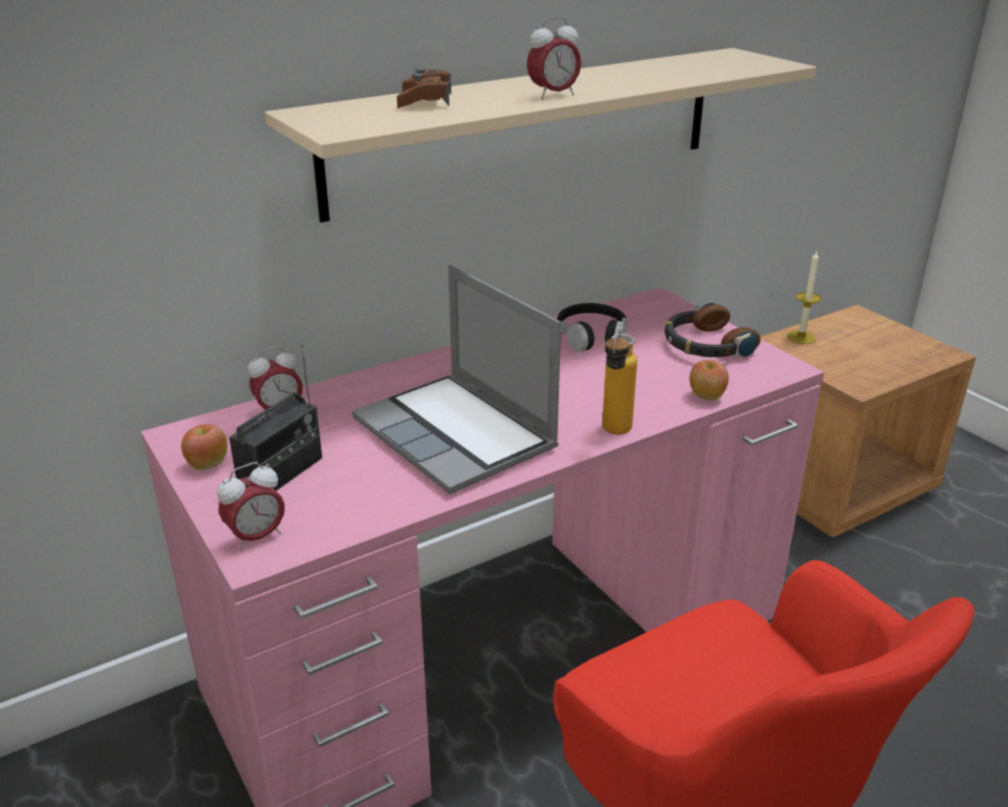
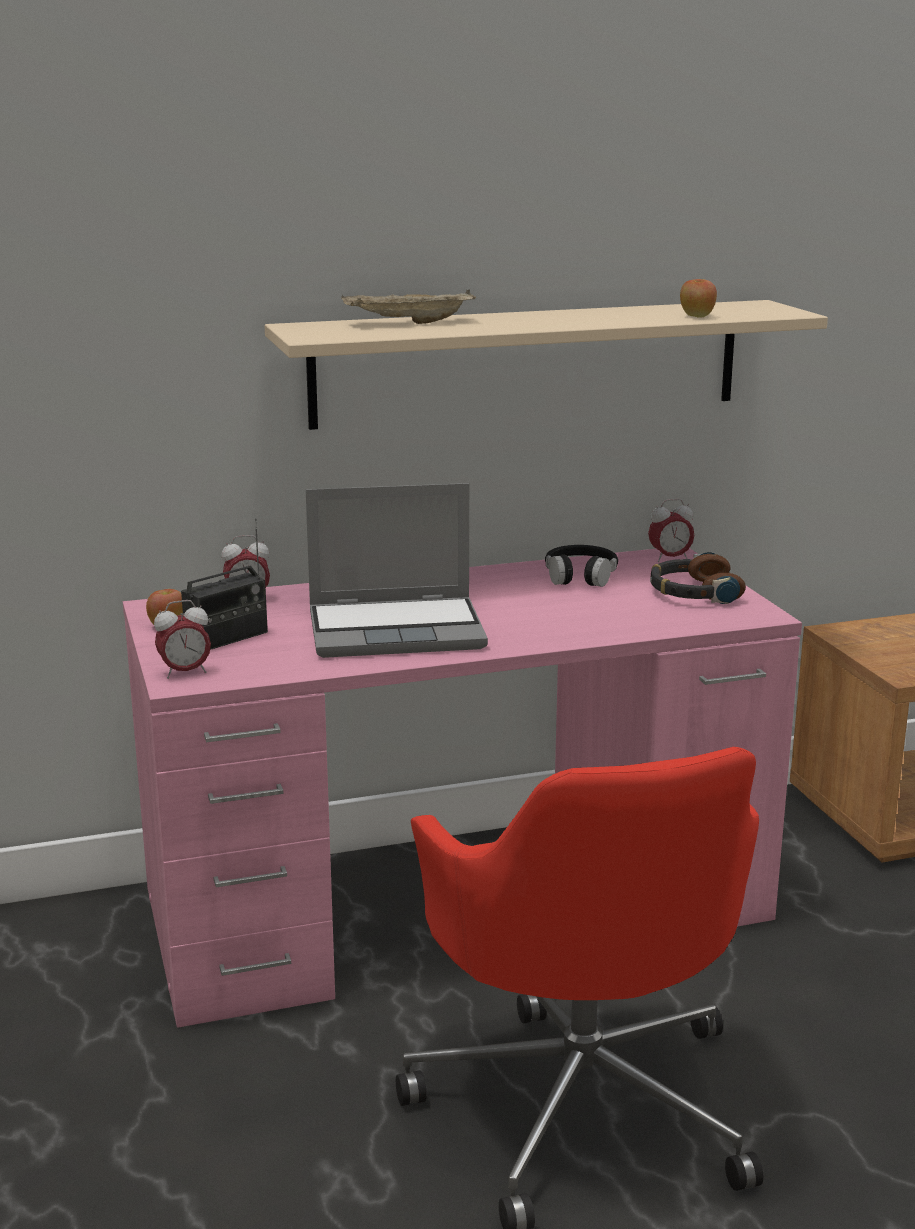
camera: 15 degrees right, 10 degrees down
(425, 100) = (408, 323): brown game controller -> beige tray
(458, 435) = (398, 630): laptop -> laptop turned 75 degrees counterclockwise
(553, 95) = (528, 325): alarm clock -> alarm clock (670, 558)
(614, 434) = (545, 643): bottle -> none
(706, 397) = (660, 628): apple -> apple (697, 316)
(801, 337) = (870, 629): candle -> none

